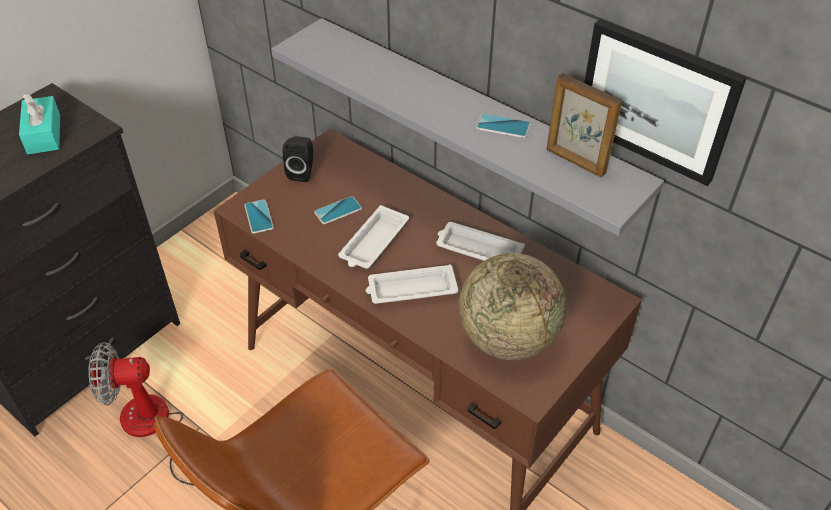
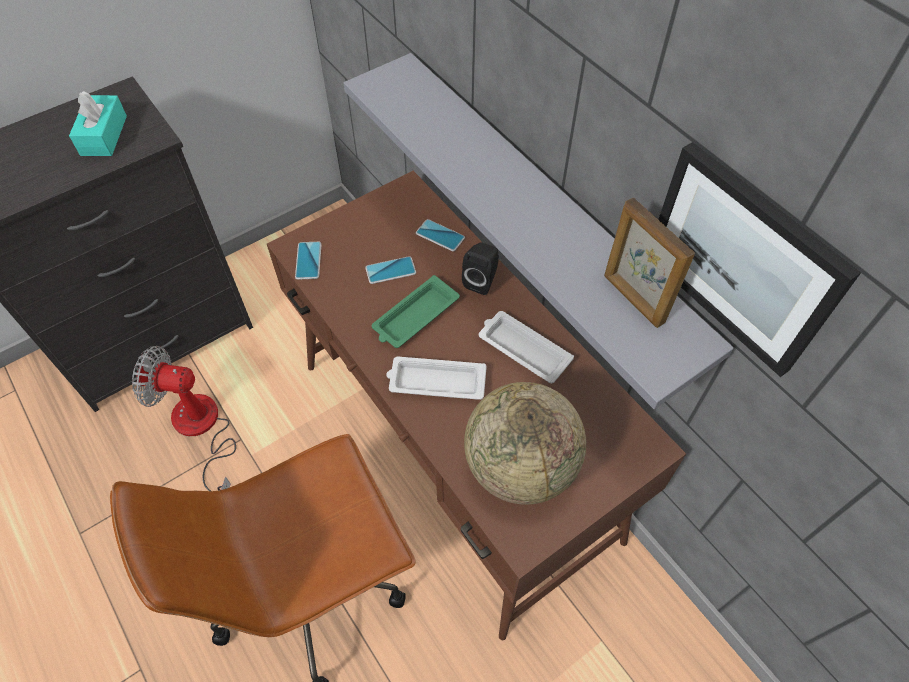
camera: 15 degrees right, 10 degrees up
(302, 172) = (368, 217): black speaker -> black speaker (481, 280)
(373, 242) = (414, 317): white tray -> green tray
(503, 126) = (564, 233): phone -> phone (440, 235)

